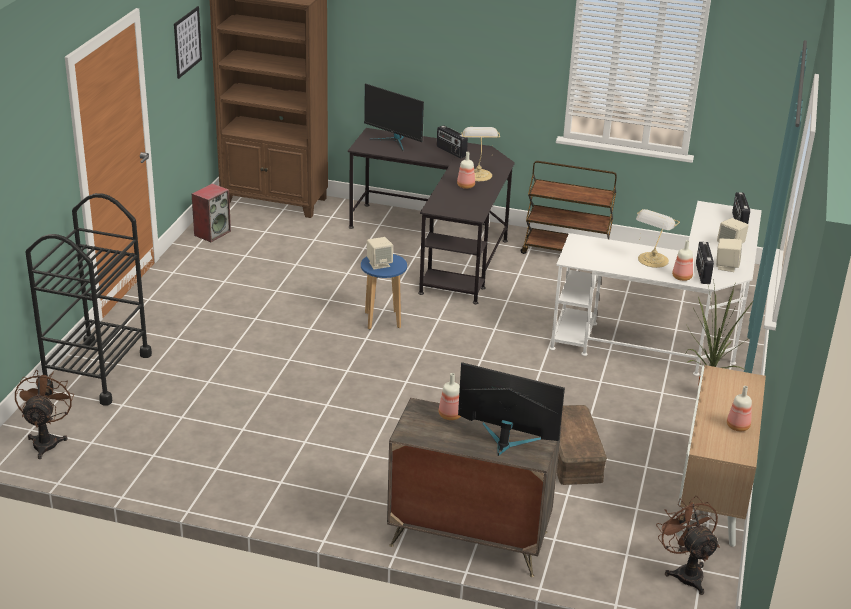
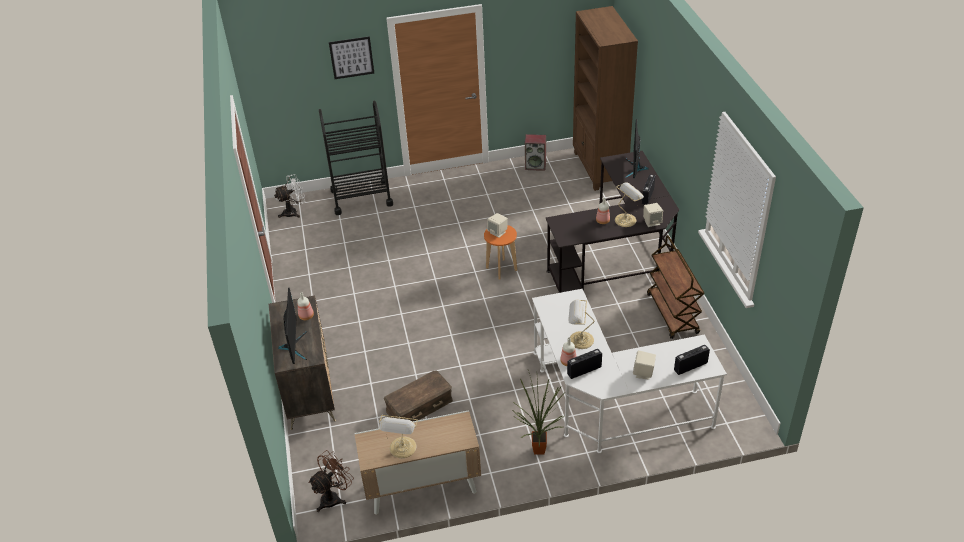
camera: 65 degrees right, 10 degrees up
(47, 440) = (294, 212): brown fan -> white fan
(187, 42) = (550, 38): picture -> picture (351, 57)
(382, 320) = (501, 269): blue stool -> orange stool
(726, 266) = (607, 380): beige speaker -> beige speaker (652, 222)
(737, 426) = (402, 448): bottle -> table lamp

